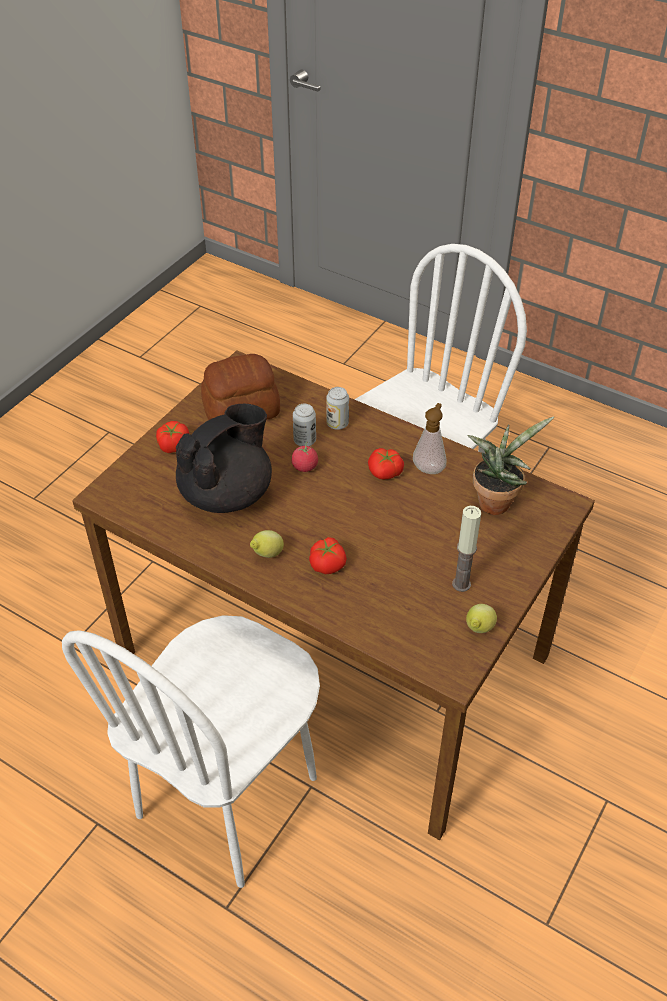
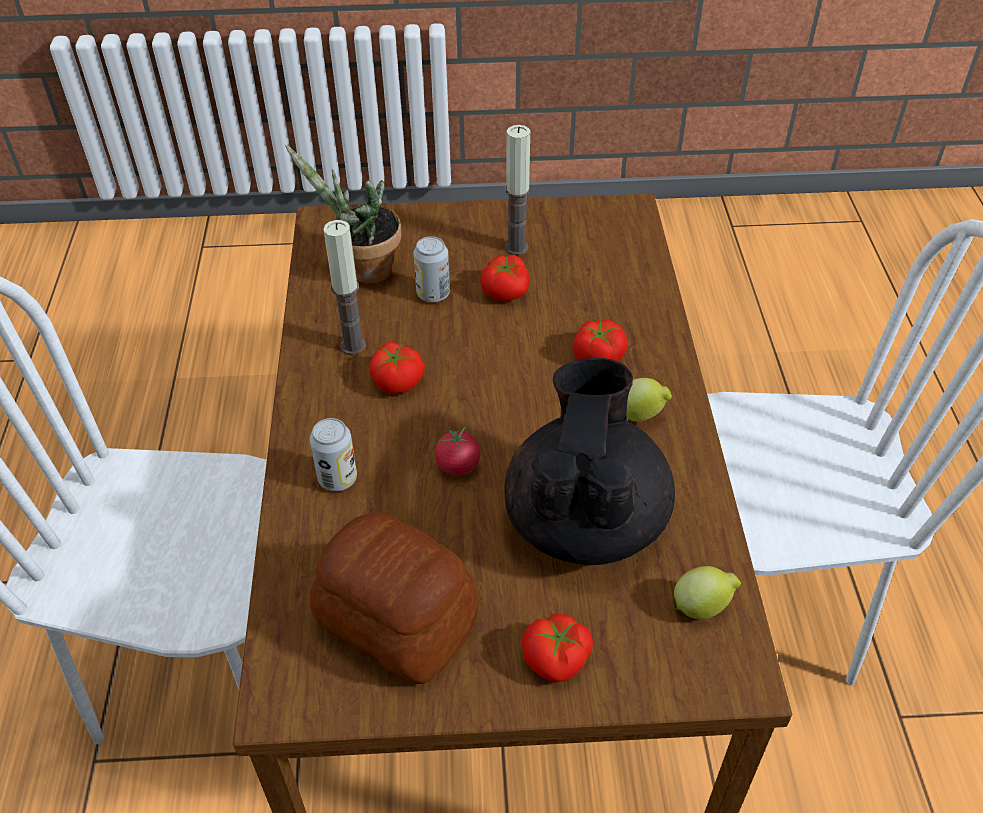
camera: 125 degrees left, 0 degrees up
(227, 493) = (585, 519): black teapot -> black teapot turned 90 degrees clockwise
(304, 440) = (405, 495): can -> can (433, 294)
(421, 555) = (506, 291): none -> tomato
(429, 467) = (353, 346): soap dispenser -> candle
(478, 629) = (562, 216): lemon -> lemon (702, 607)

